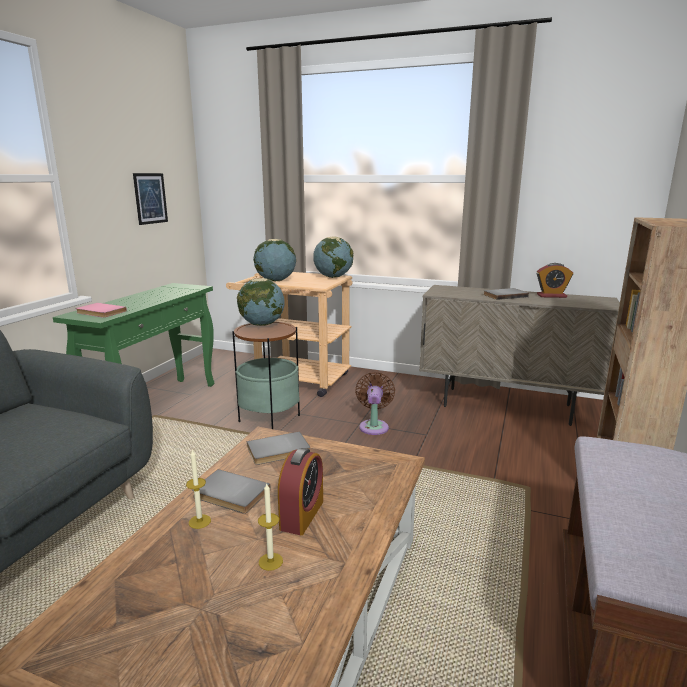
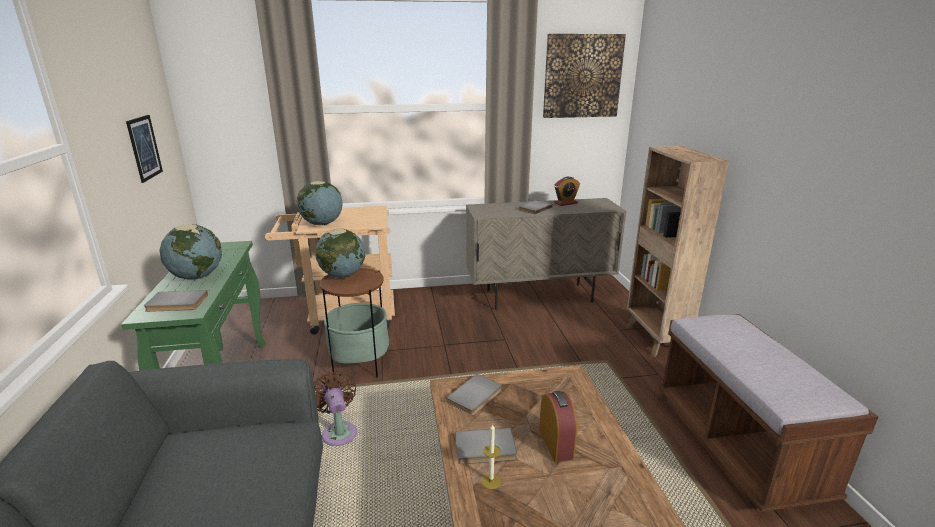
camera: 30 degrees left, 5 degrees up
(100, 312) = (176, 304): pink book -> grey book
(270, 561) = (577, 488): candle -> none
(333, 277) = (371, 209): globe -> globe (197, 276)
(374, 426) = (458, 344): brown fan -> brown fan (339, 431)
(597, 143) = (582, 76): none -> picture

